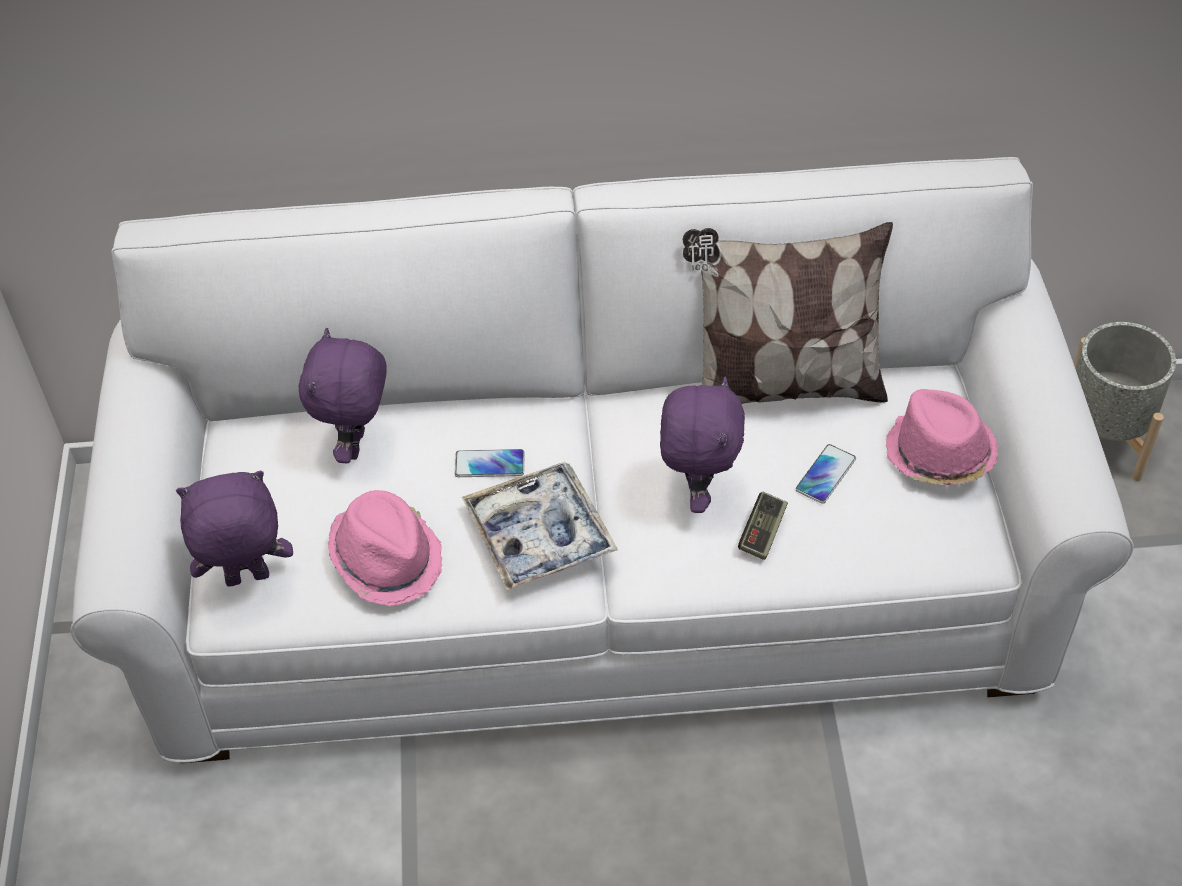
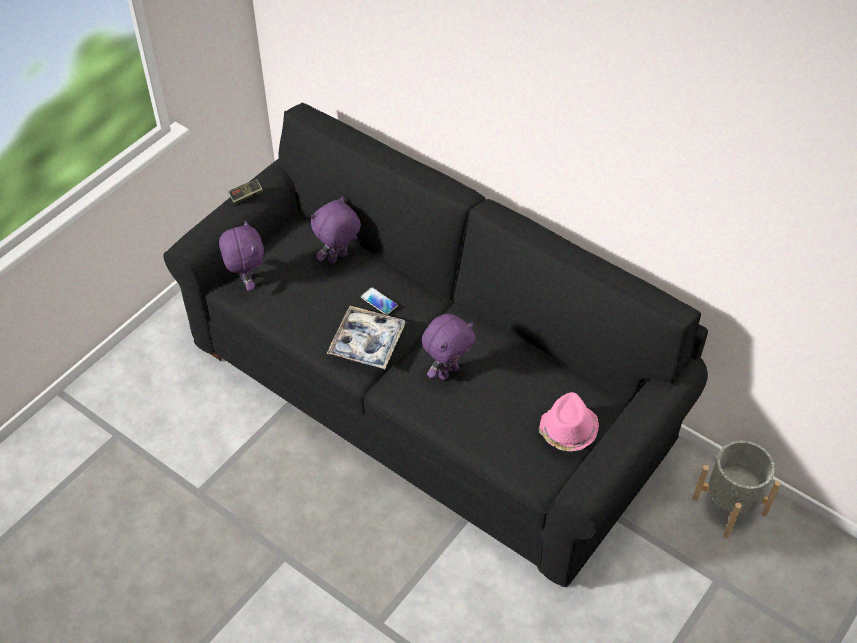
camera: 40 degrees right, 0 degrees up
(247, 580) = (246, 283): purple plush toy -> purple plush toy turned 45 degrees clockwise
(387, 558) = (302, 310): pink hat -> none
(598, 576) = (430, 395): white sofa -> black sofa
(762, 532) = (454, 407): game controller -> game controller (246, 196)
(782, 385) = (535, 354): pillow -> none
(825, 474) = (508, 403): phone -> none

